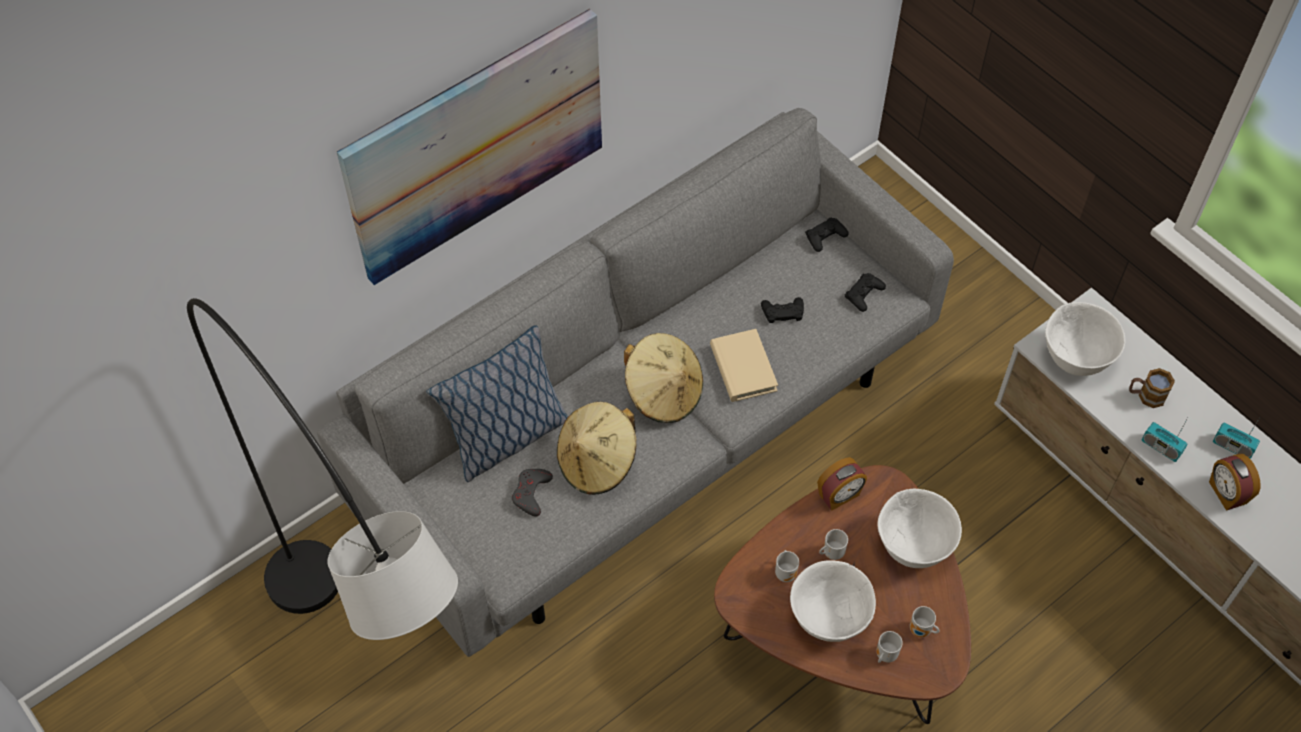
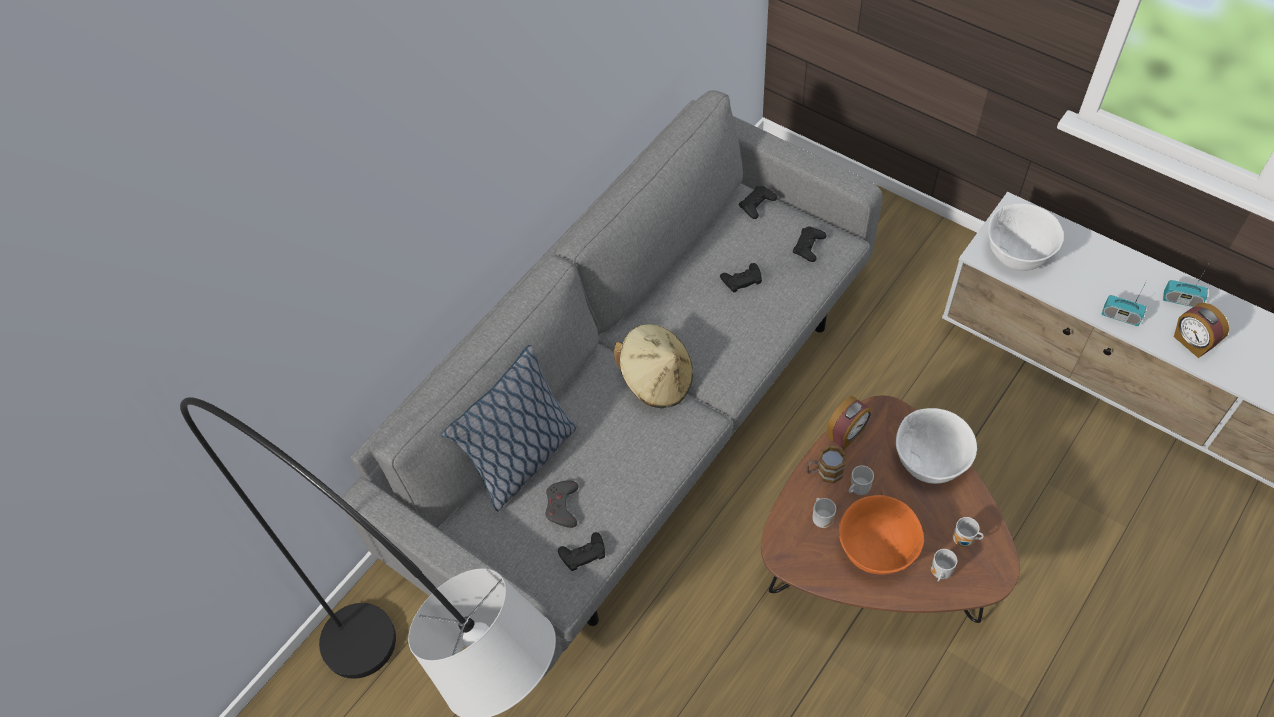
camera: 10 degrees left, 0 degrees up
(476, 145) = (434, 180): picture -> none
(537, 544) = (583, 553): none -> black game controller
(597, 462) = (616, 460): beige hat -> none
(743, 368) = (722, 339): beige book -> none
(829, 618) = (876, 551): white bowl -> orange bowl
(1146, 395) = (1090, 274): mug -> mug (824, 472)

